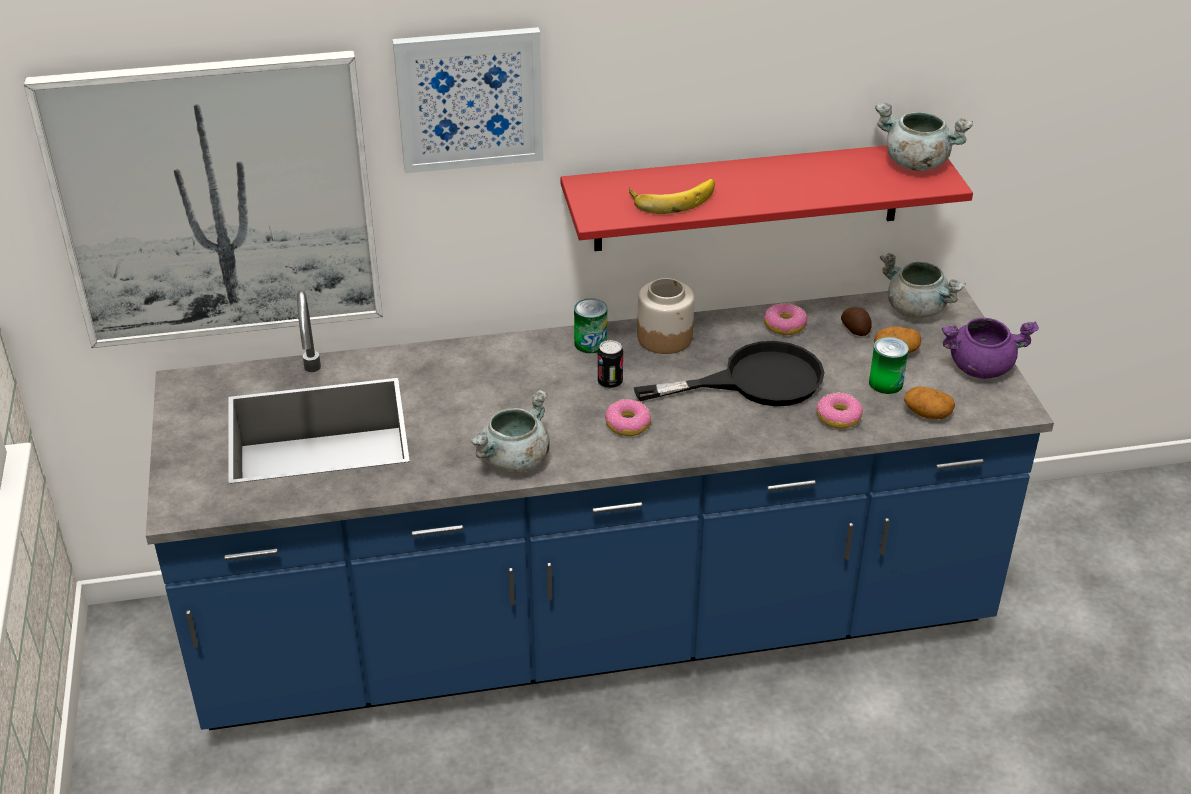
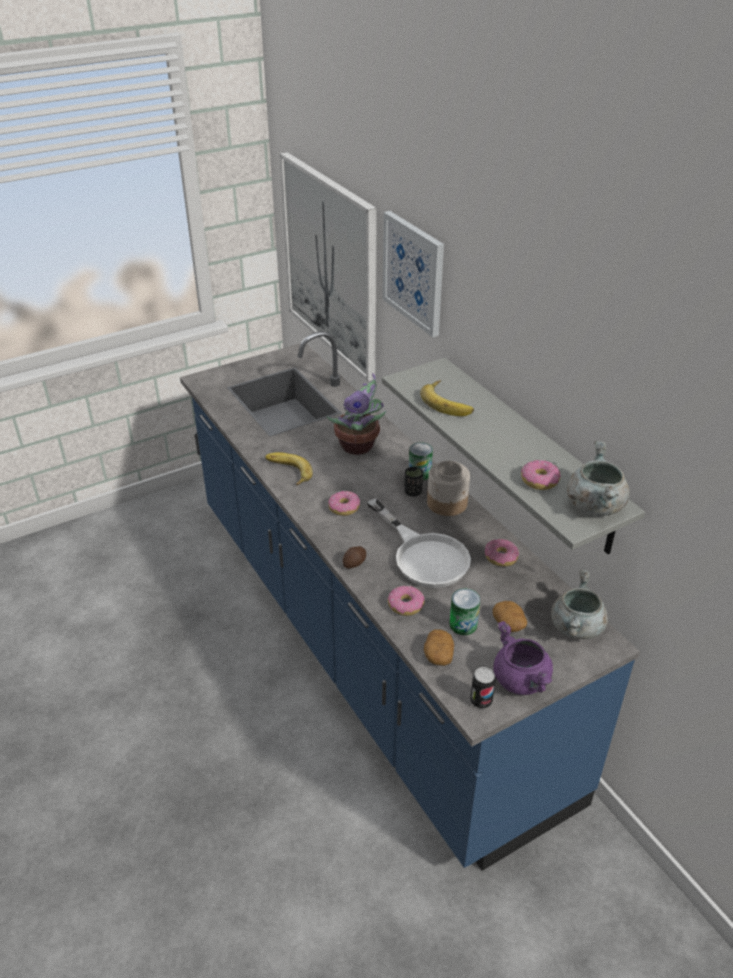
camera: 70 degrees right, 0 degrees up
(495, 380) = (359, 446): none -> potted plant
(514, 461) = (287, 472): grey cooking pot -> banana
(610, 382) = (383, 491): can -> can (481, 701)
(627, 359) = (413, 492): none -> black cup
(748, 196) = (529, 454): red shelf -> grey shelf
(755, 381) = (424, 555): black frying pan -> white frying pan
(855, 329) = (523, 596): potato -> potato (355, 563)
(861, 181) = (539, 481): none -> donut

